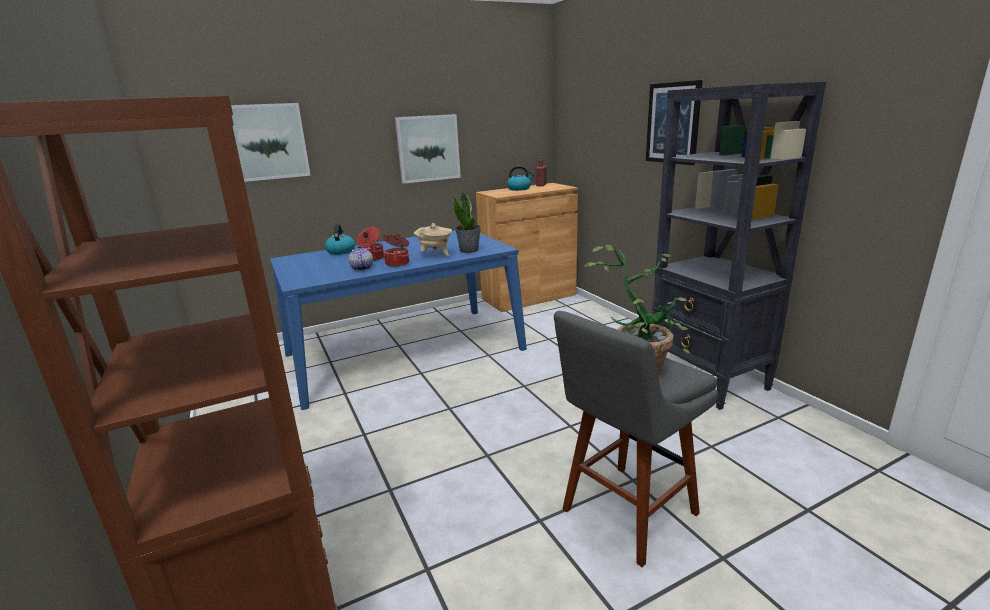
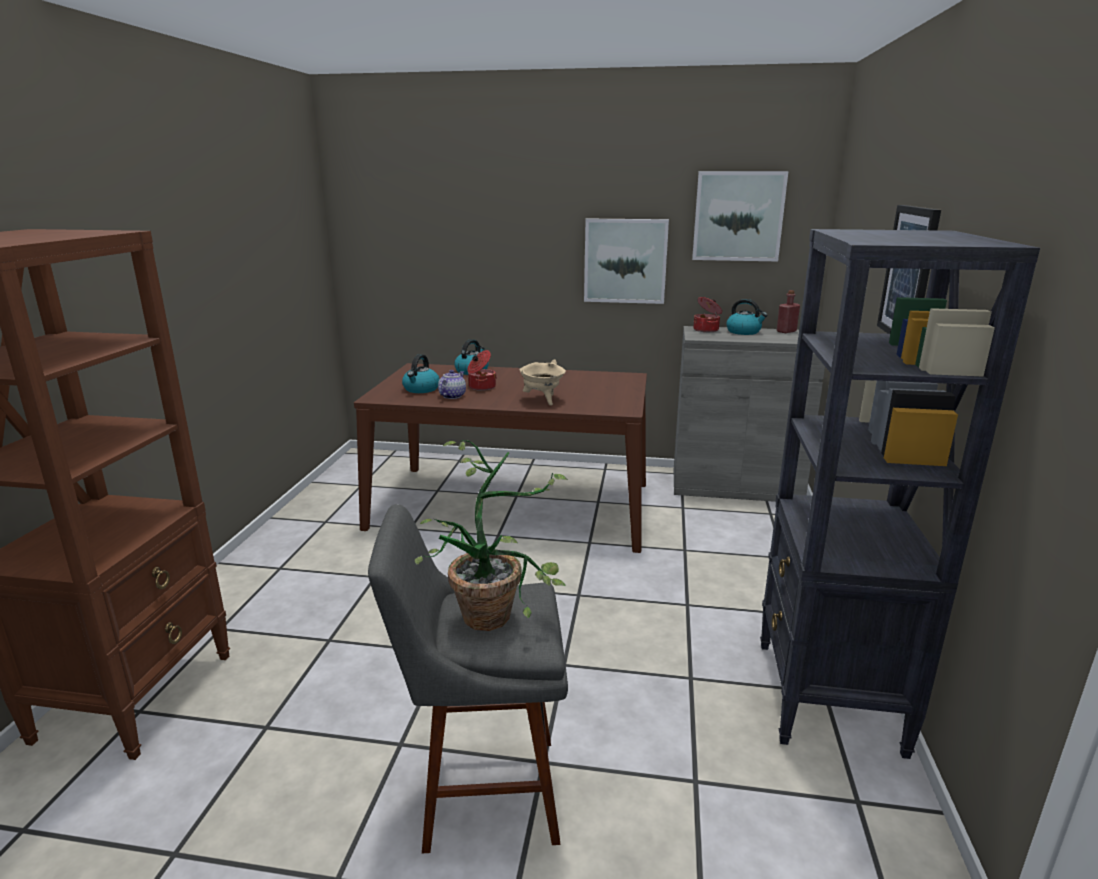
camera: 35 degrees right, 0 degrees up
(266, 142) = (438, 237): picture -> picture (738, 216)
(325, 270) = (421, 389): none -> kettle
(398, 263) = (492, 399): cooking pot -> cooking pot (706, 330)
(404, 352) = (512, 505): blue dining table -> brown dining table
(469, 250) = (588, 403): potted plant -> none
(529, 297) = (735, 486): brown cabinet -> grey cabinet

